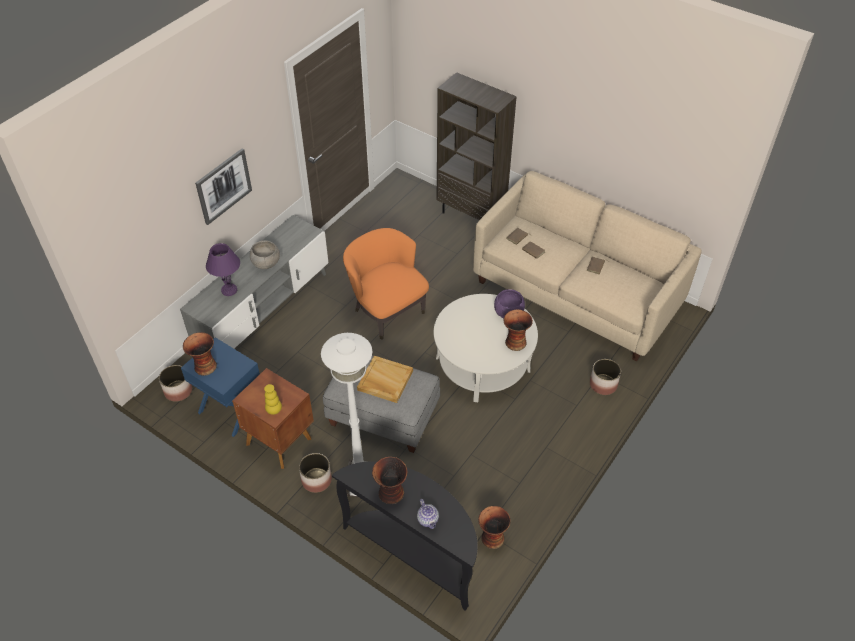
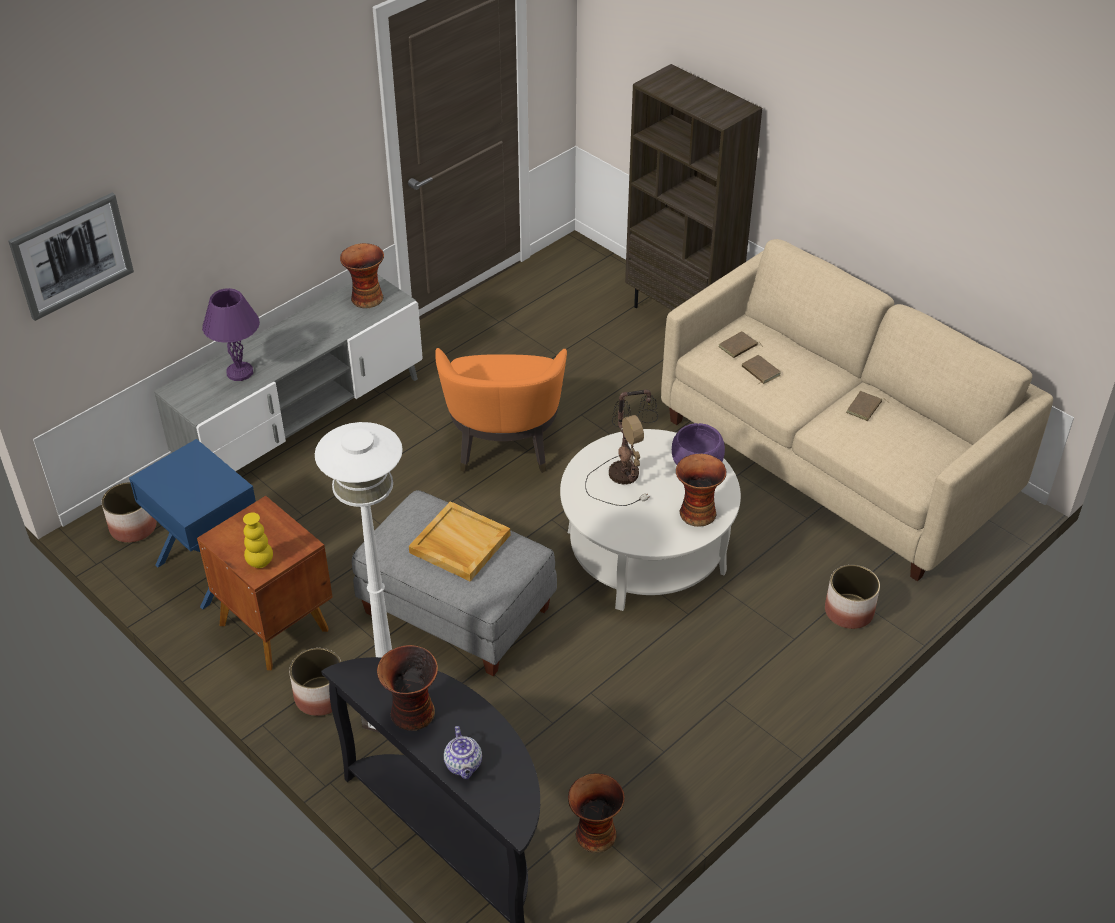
camera: 10 degrees right, 5 degrees down
(204, 366) = (167, 481): vase -> vase (366, 298)
(223, 186) = (248, 196): picture -> picture (72, 255)
(266, 264) = (310, 340): grey bowl -> none
(387, 311) = (504, 447): orange armchair -> orange armchair turned 150 degrees counterclockwise
(468, 323) = (624, 472): none -> table lamp

